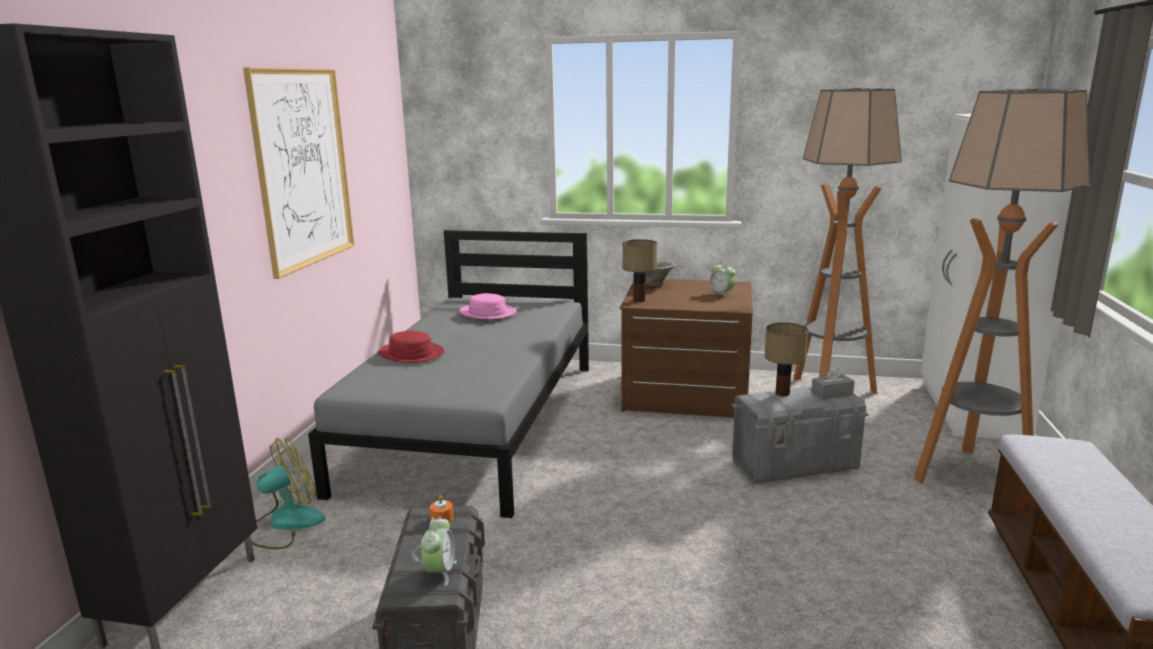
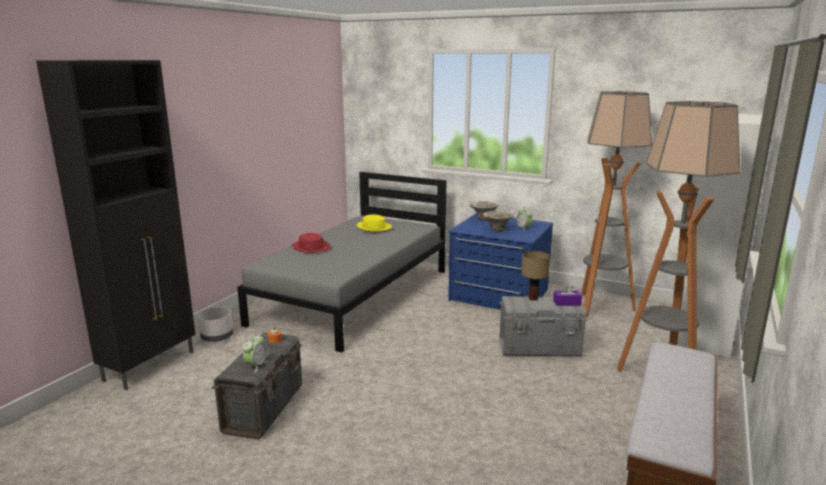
camera: 15 degrees right, 0 degrees up
(284, 524) = (217, 336): fan -> grey planter
(303, 168) = (259, 129): picture -> none
(487, 313) = (373, 227): pink hat -> yellow hat
(638, 300) = (464, 227): table lamp -> none
(686, 299) = (496, 229): none -> bowl
(686, 395) = (498, 295): brown dresser -> blue dresser
(832, 394) = (567, 303): grey tissue box -> purple tissue box

